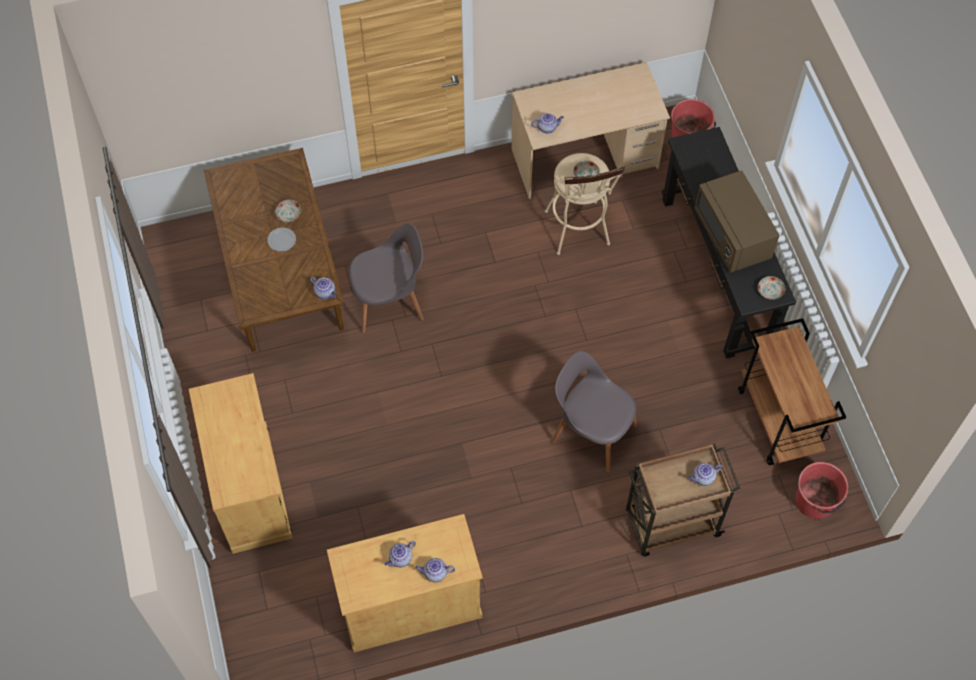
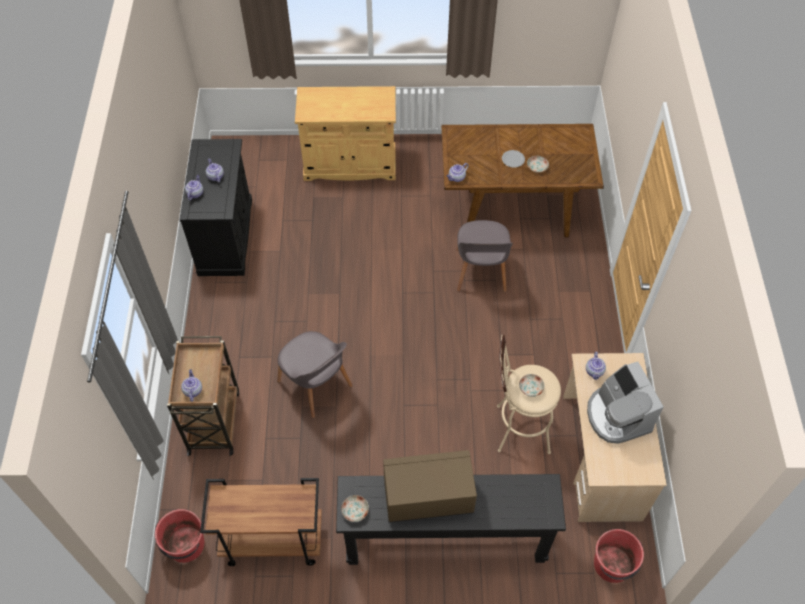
camera: 105 degrees right, 5 degrees down
(410, 605) = (226, 236): beige cabinet -> black cabinet
(590, 104) = (617, 415): none -> coffee machine
(592, 432) = (316, 385): grey chair -> grey chair turned 90 degrees clockwise

